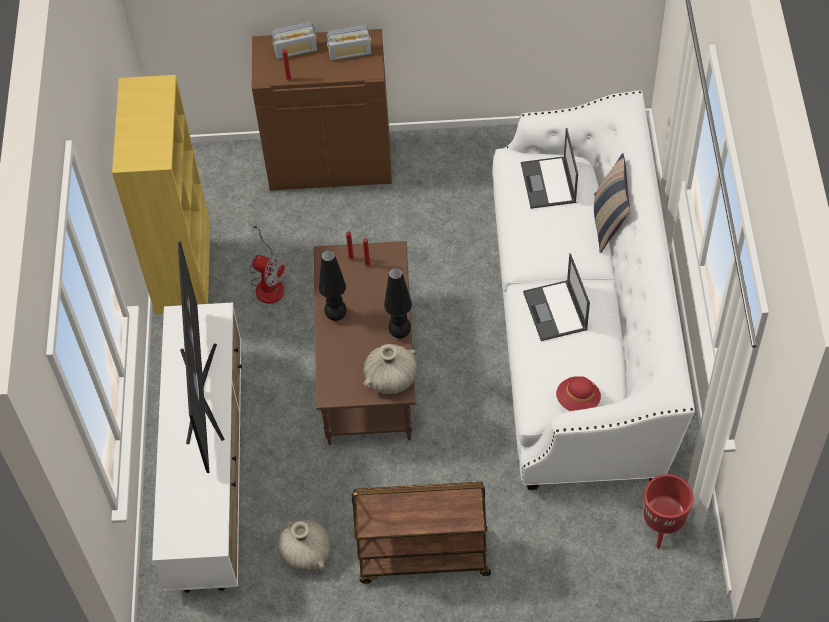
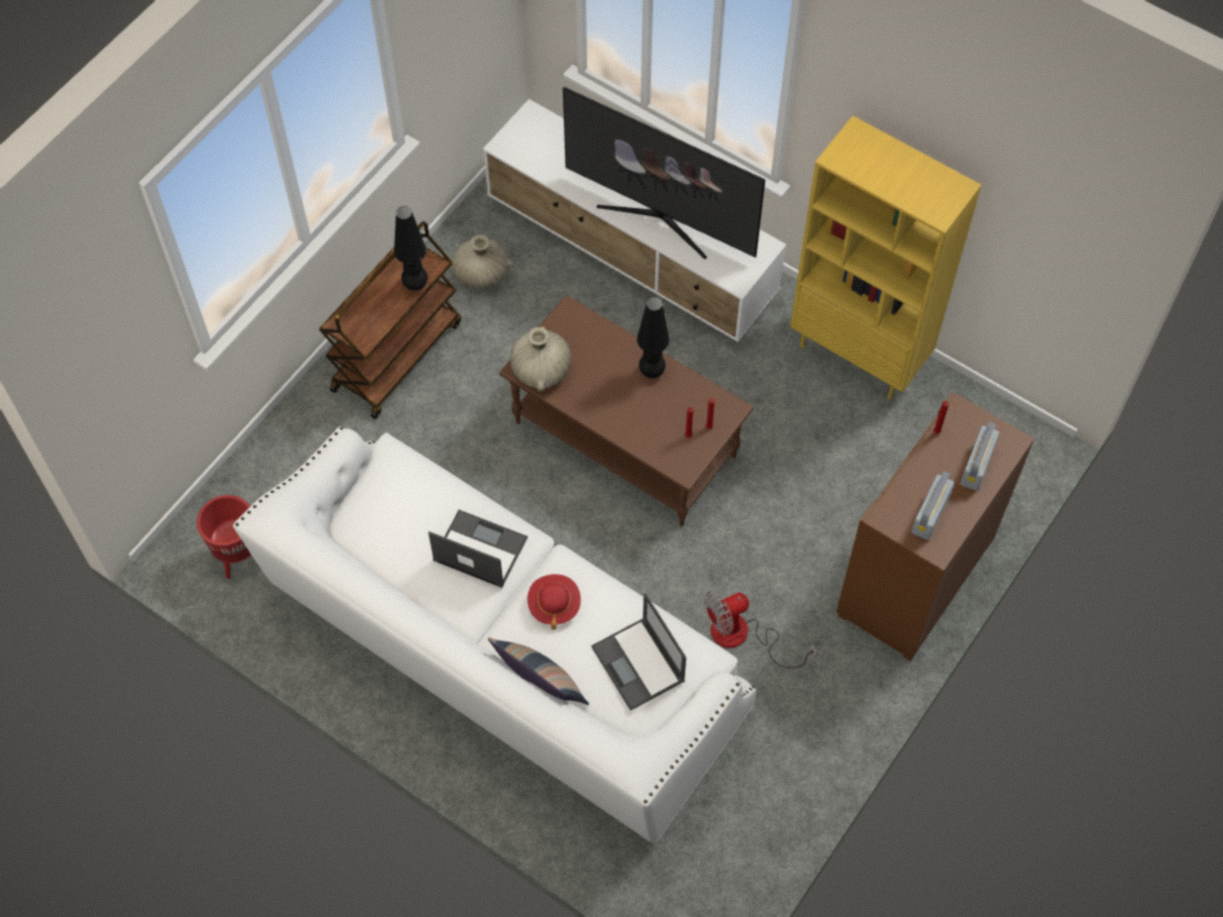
camera: 125 degrees right, 5 degrees up
(268, 282) = (800, 422): fan -> fan (742, 636)
(399, 333) = (584, 410): black table lamp -> black table lamp (415, 284)
(548, 183) = (639, 665): laptop -> laptop turned 150 degrees counterclockwise
(578, 400) = (369, 494): red hat -> red hat (554, 605)

